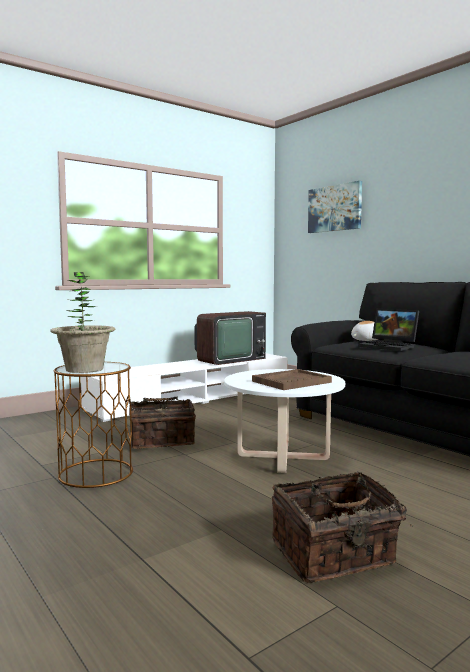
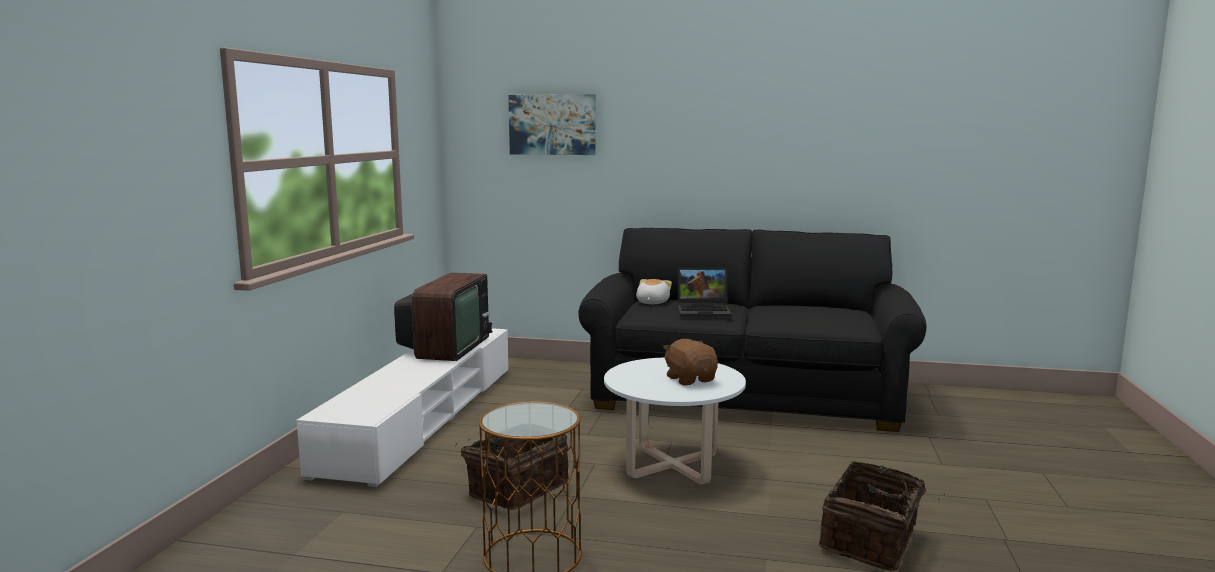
camera: 40 degrees left, 5 degrees up
(84, 369) = (536, 424): potted plant -> none
(291, 382) = (690, 379): brown tray -> brown plush toy

